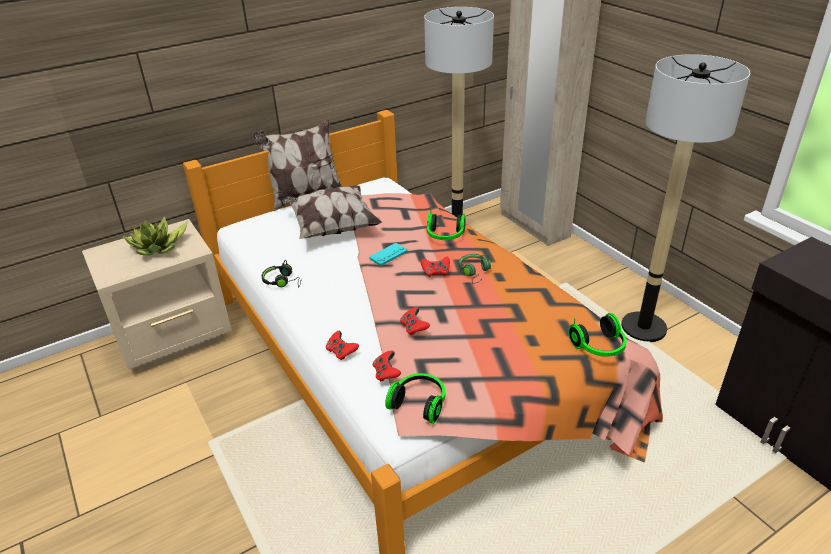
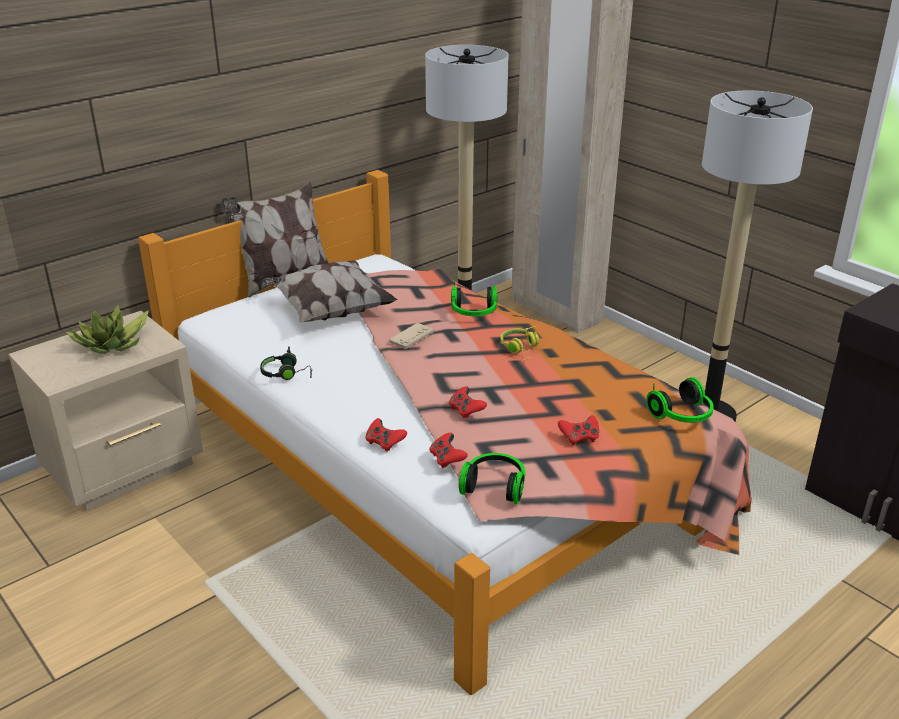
camera: 10 degrees left, 5 degrees down
(388, 255) = (411, 337): turquoise game controller -> beige game controller
(436, 272) = (474, 352): red game controller -> red game controller (579, 438)
(475, 272) = (520, 349): green headphones -> yellow headphones

